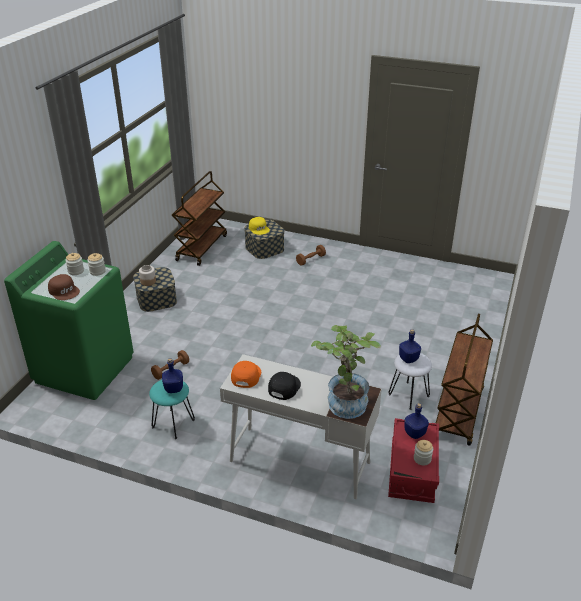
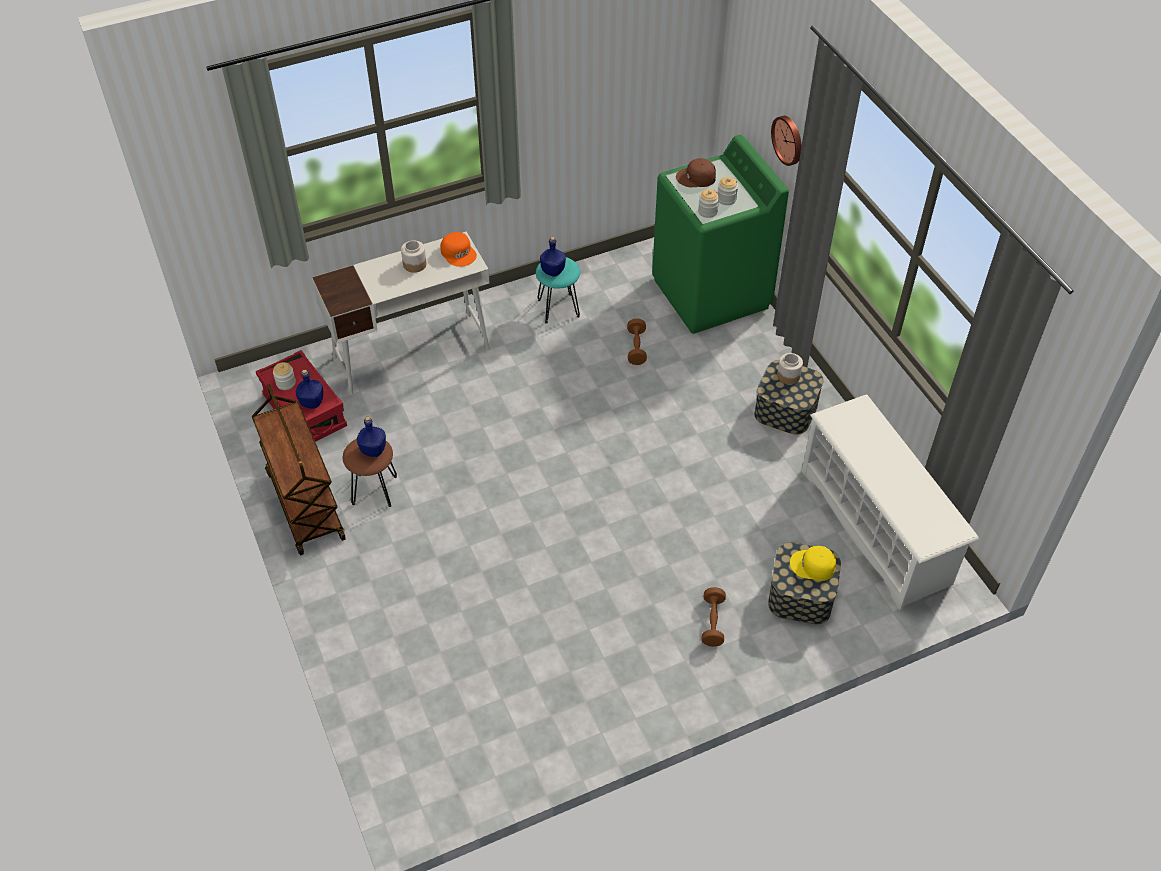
camera: 135 degrees right, 15 degrees up
(34, 213) = (788, 140): none -> wall clock
(201, 247) = (876, 527): brown cart -> white shoe rack
(283, 387) = (415, 264): black cap -> jar
(344, 401) = (351, 285): potted plant -> none
(409, 395) = (374, 490): white stool -> brown stool

